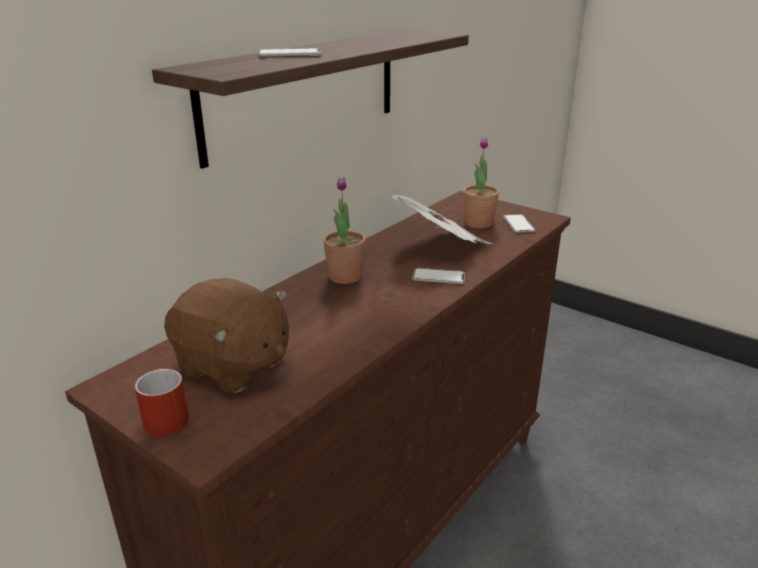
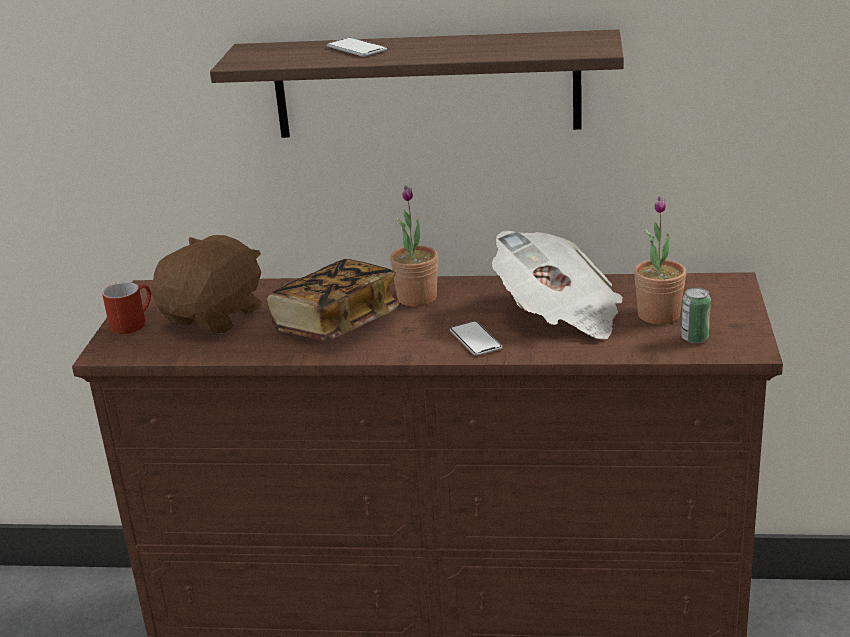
camera: 60 degrees right, 0 degrees up
(233, 365) = (215, 316): brown plush toy -> brown plush toy turned 150 degrees counterclockwise
(338, 316) = (336, 324): none -> book
(518, 224) = (694, 338): phone -> can

